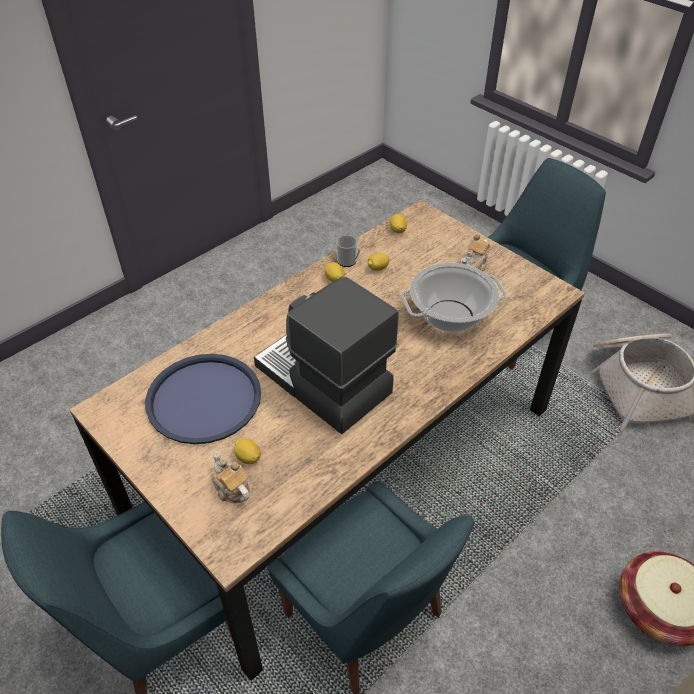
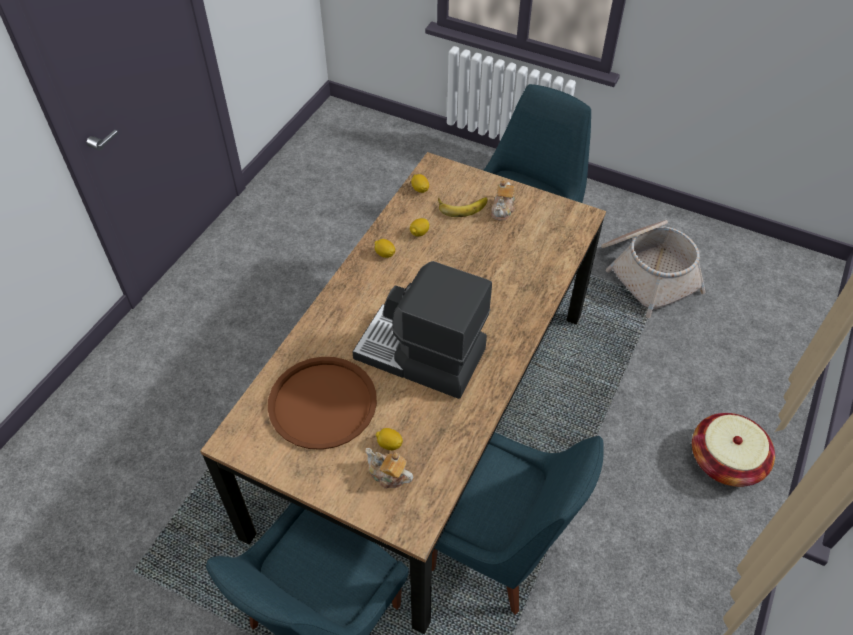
camera: 20 degrees left, 5 degrees up
(204, 399) = (322, 403): blue tray -> brown tray
(348, 262) = (389, 233): mug -> none
(432, 253) = (462, 205): none -> banana
(450, 316) = (503, 263): cooking pot -> none

